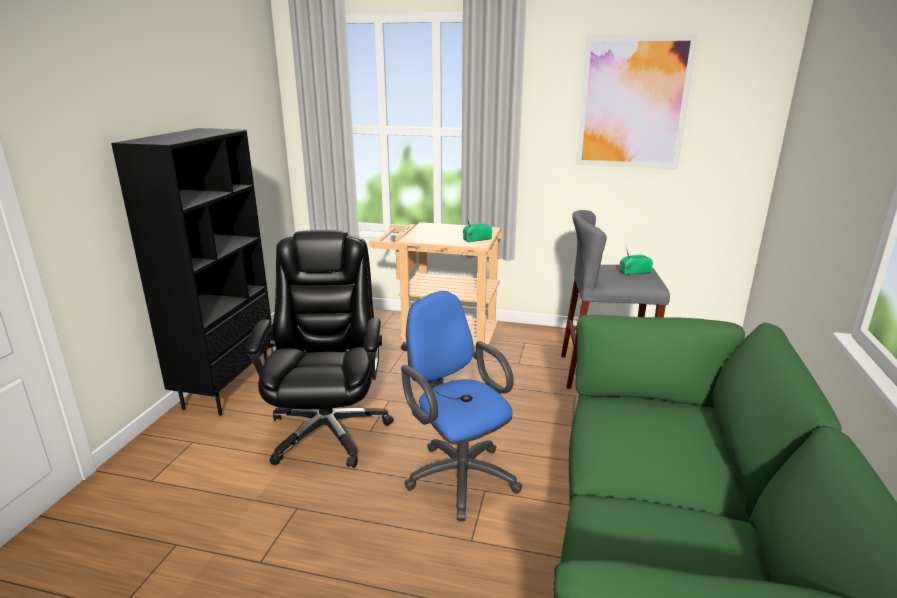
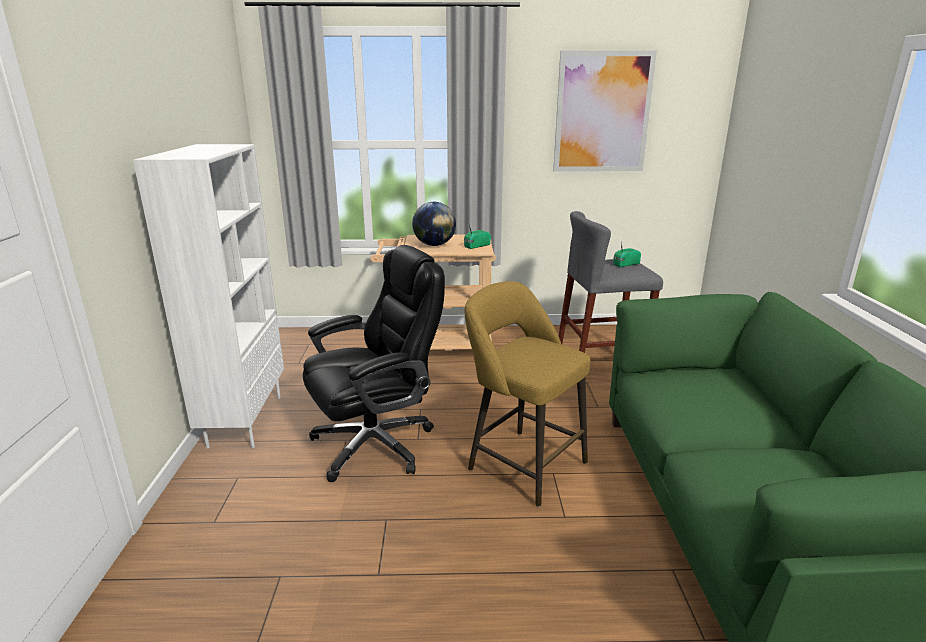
camera: 15 degrees left, 0 degrees up
(227, 388) = (244, 420): black bookcase -> white bookcase
(328, 430) = (376, 444): black office chair -> black office chair turned 75 degrees clockwise
(435, 235) = (434, 245): none -> globe
(458, 474) = (522, 463): blue office chair -> yellow stool

